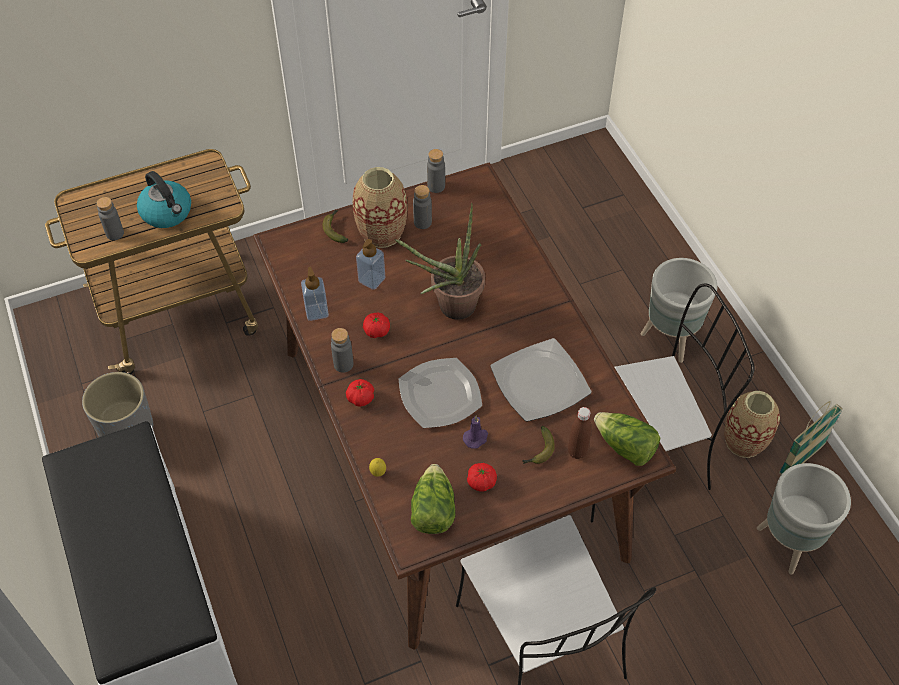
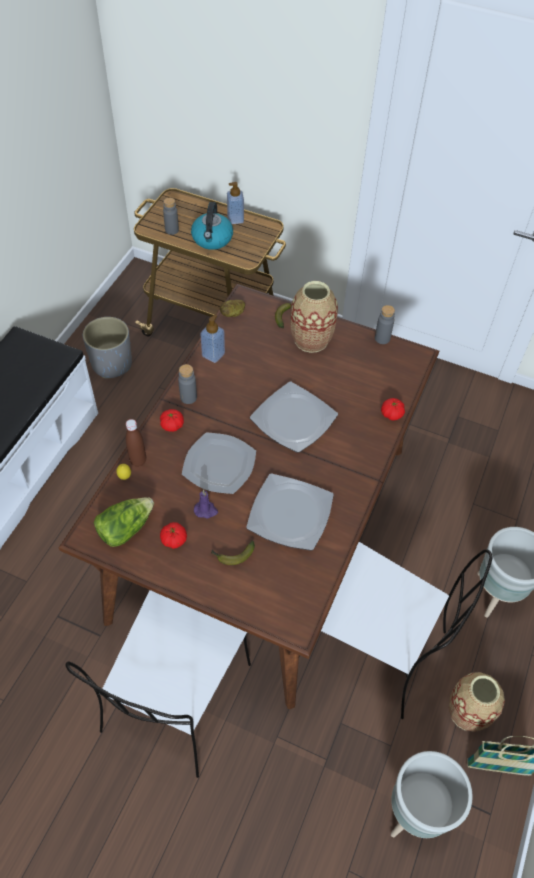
camera: 45 degrees right, 0 degrees up
(287, 263) = (233, 314): none -> potato
(372, 280) = (268, 362): soap dispenser -> soap dispenser (235, 219)
(376, 331) = (232, 394): tomato -> tomato (391, 414)
(422, 222) = (345, 353): grey bottle -> none
(449, 308) = (293, 418): potted plant -> plate
(577, 451) = (256, 579): brown bottle -> brown bottle (138, 461)
(625, 447) = (292, 607): lettuce -> none

